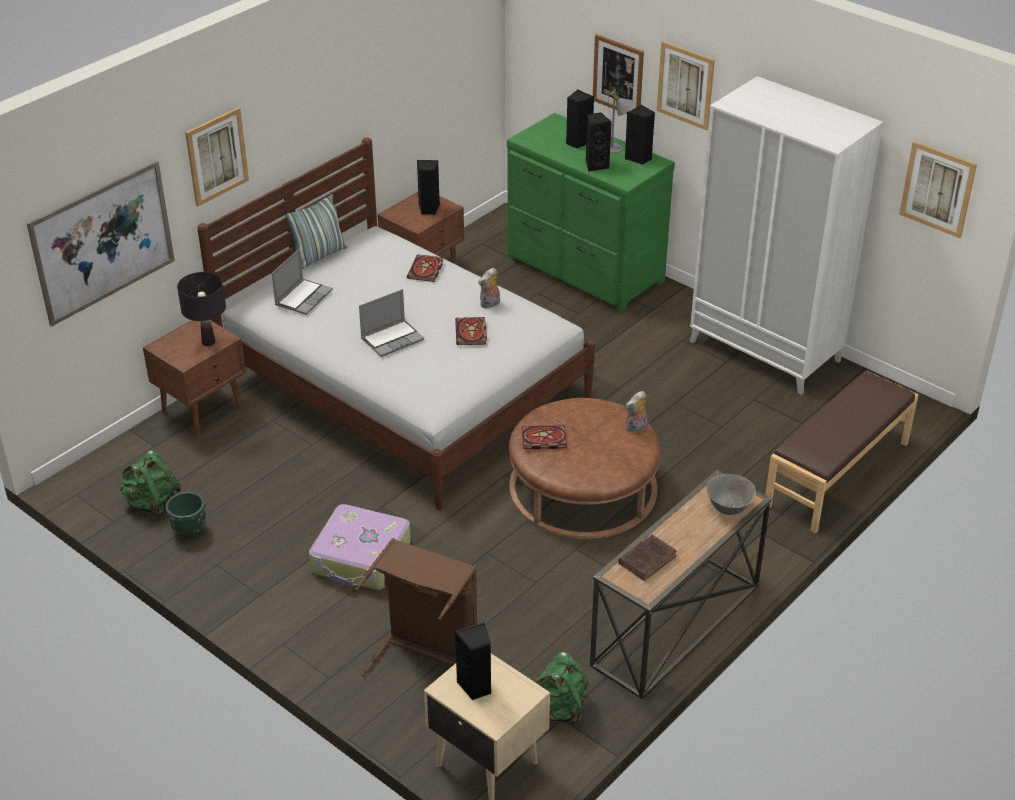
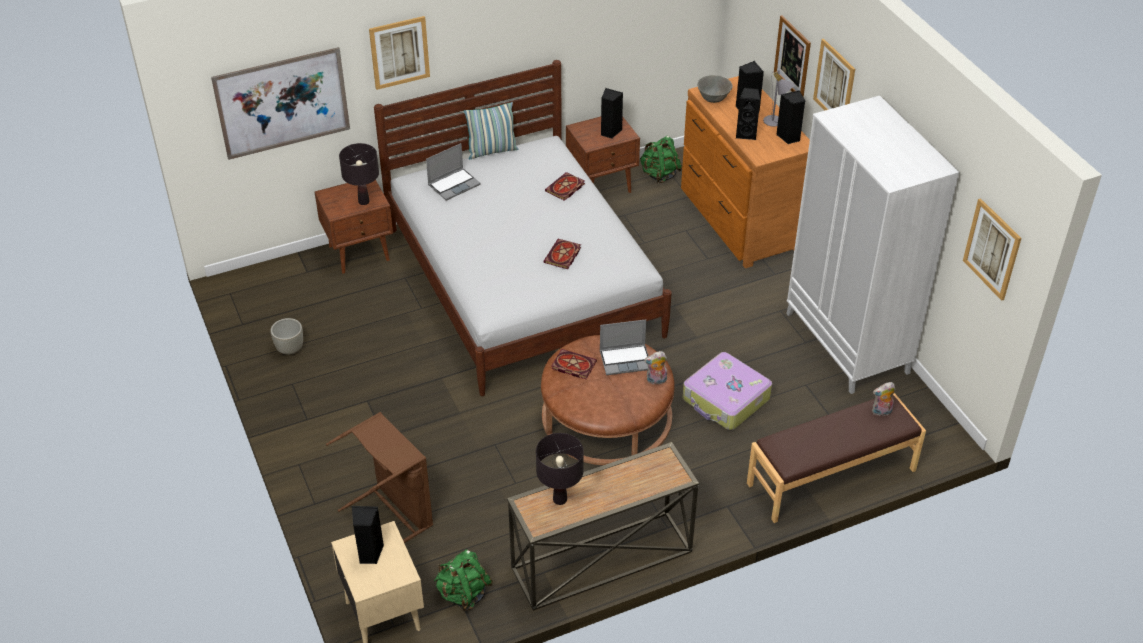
camera: 25 degrees right, 5 degrees up
(152, 503) = (277, 318): green backpack -> green backpack (659, 175)
(189, 530) = (289, 349): green planter -> grey planter
(361, 558) = (398, 415): suitcase -> suitcase (726, 400)
(392, 339) = (497, 241): laptop -> laptop (626, 360)
(490, 304) = (596, 234): plush toy -> plush toy (881, 412)
(583, 270) = (739, 220): green dresser -> brown dresser
(648, 559) = (560, 499): brown book -> black table lamp
(728, 507) = (657, 478): grey bowl -> grey bowl (713, 98)

